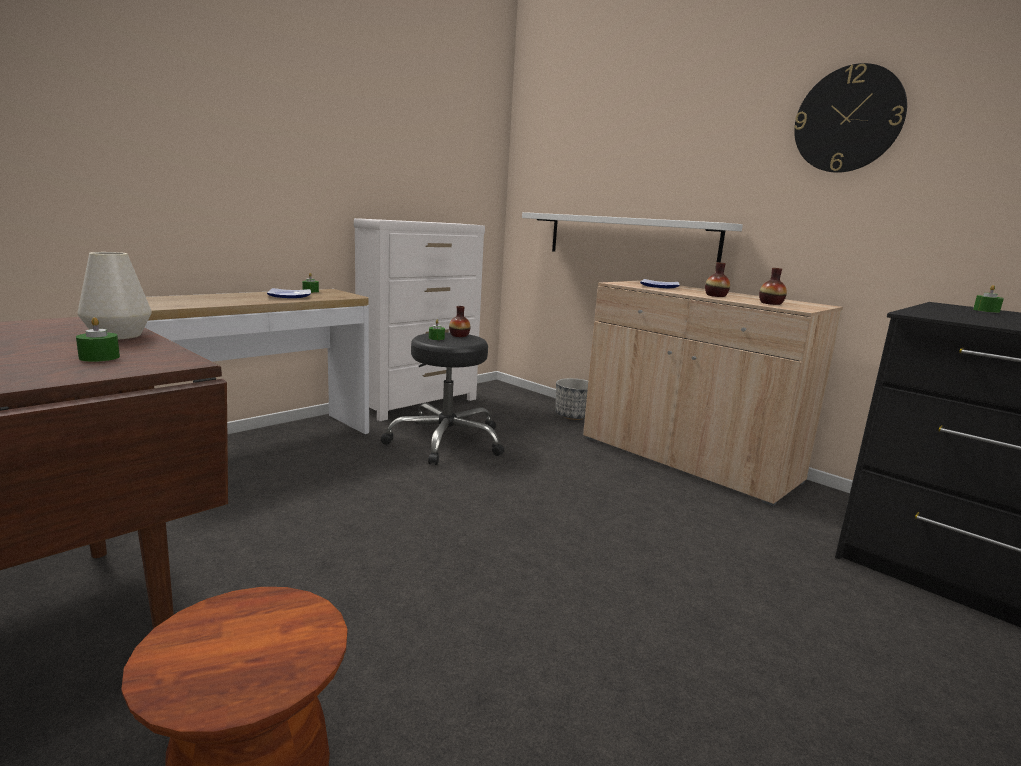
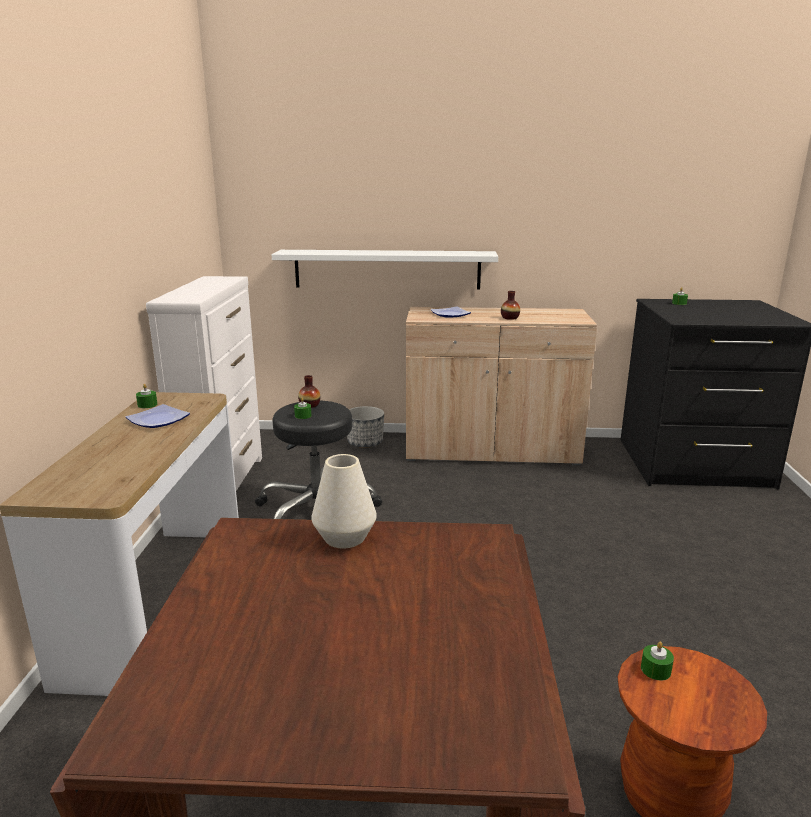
camera: 40 degrees left, 5 degrees up
(99, 357) = (437, 561): green candle -> green candle (655, 670)
(770, 303) = (555, 318): vase -> none
(848, 119) = (568, 170): wall clock -> none

